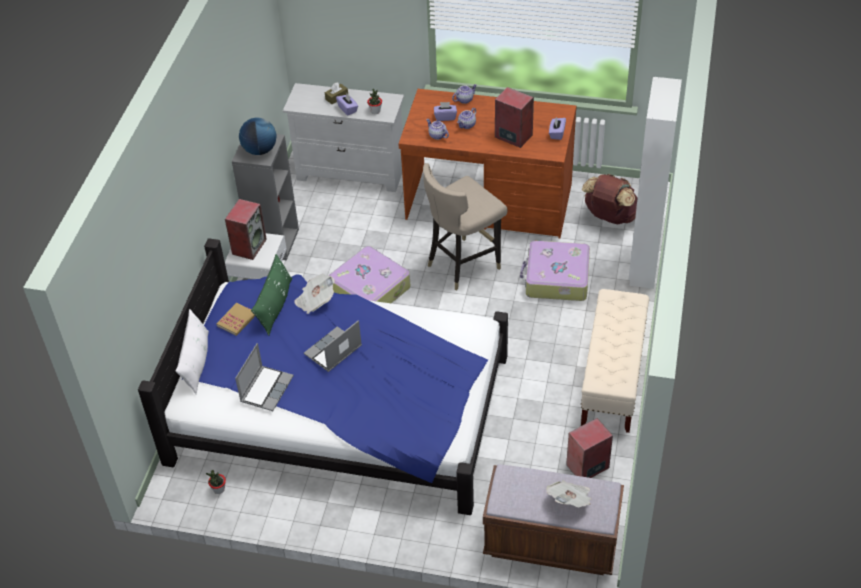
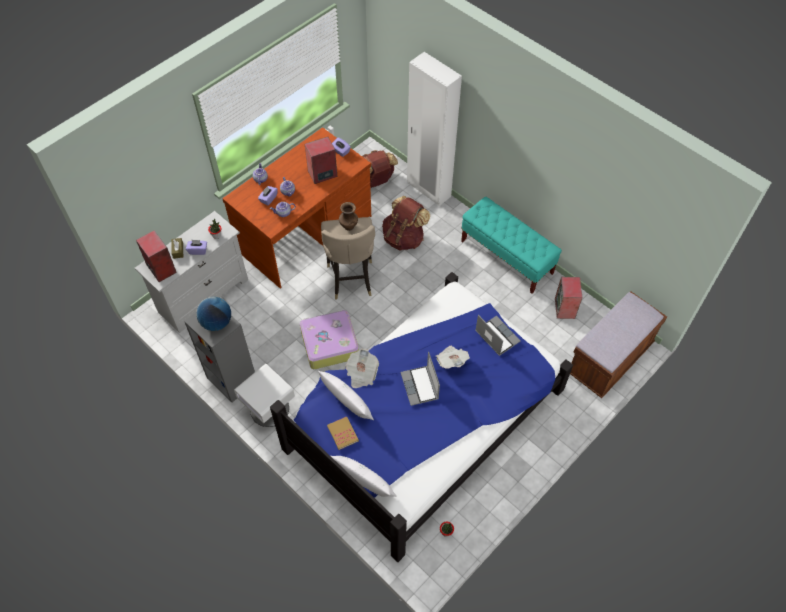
camera: 60 degrees left, 10 degrees up
(249, 246) = (259, 391): speaker -> speaker (161, 268)
(266, 388) = (424, 446): laptop -> laptop (496, 336)
(275, 306) = (347, 401): green pillow -> white pillow
(476, 195) = (348, 226): none -> brown vase
(556, 279) = (404, 238): suitcase -> brown backpack
(570, 500) = (629, 323): newspaper -> newspaper (451, 361)
(612, 379) = (506, 257): beige bench -> turquoise bench

